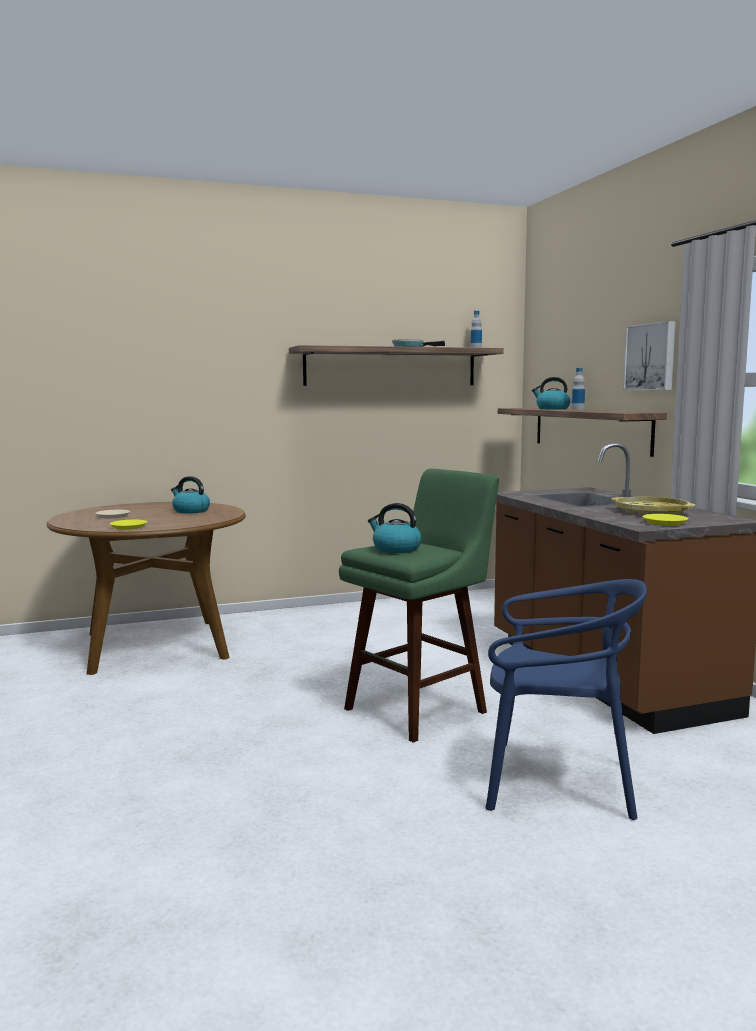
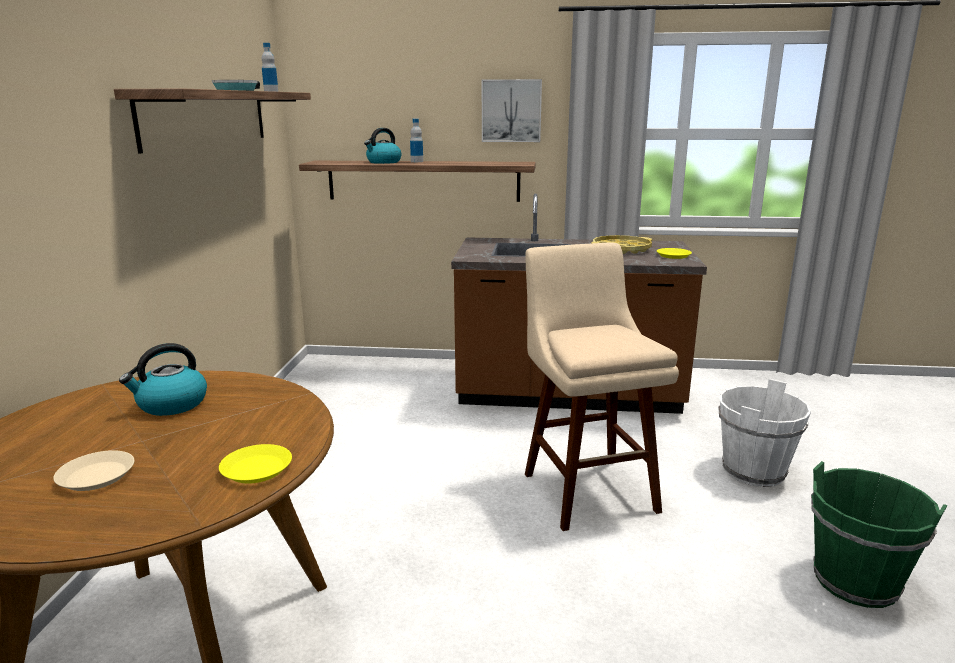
camera: 65 degrees left, 10 degrees up
(379, 843) = (855, 582): none -> green bucket
(395, 549) = (606, 341): kettle -> none
(420, 708) = (586, 488): green stool -> beige stool
(558, 782) = (754, 471): blue chair -> white bucket

